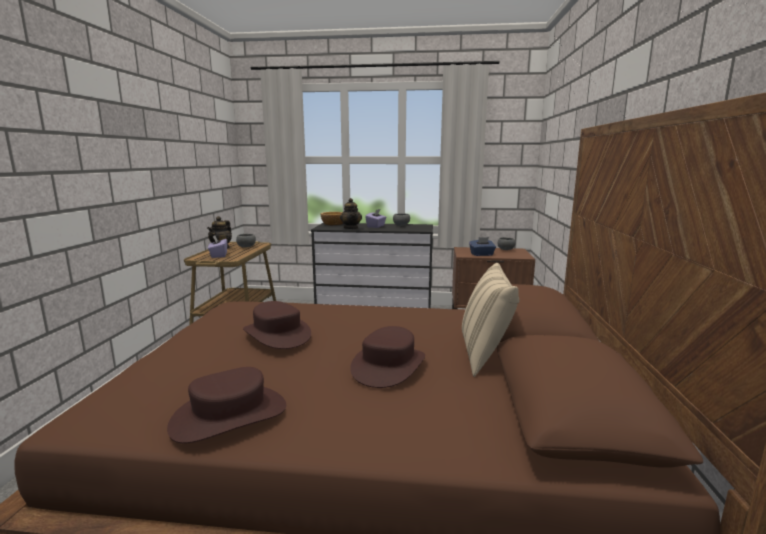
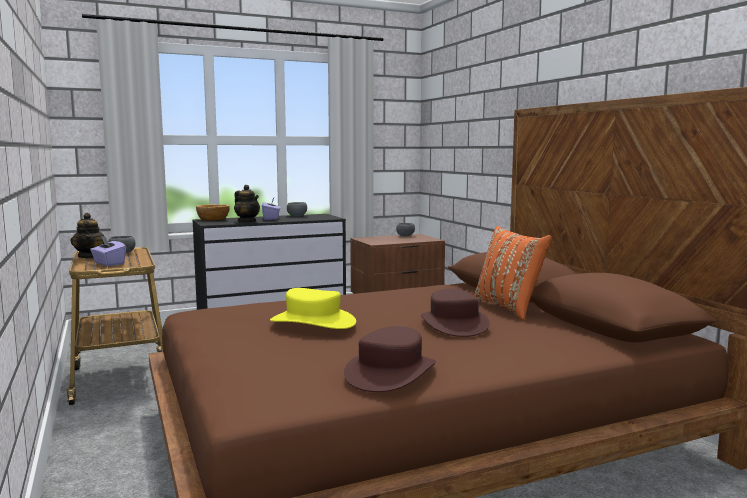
camera: 30 degrees left, 5 degrees down
(277, 334) = (313, 321): brown hat -> yellow hat
(482, 254) = (391, 241): blue tissue box -> none
(485, 355) = (509, 308): beige pillow -> orange pillow

